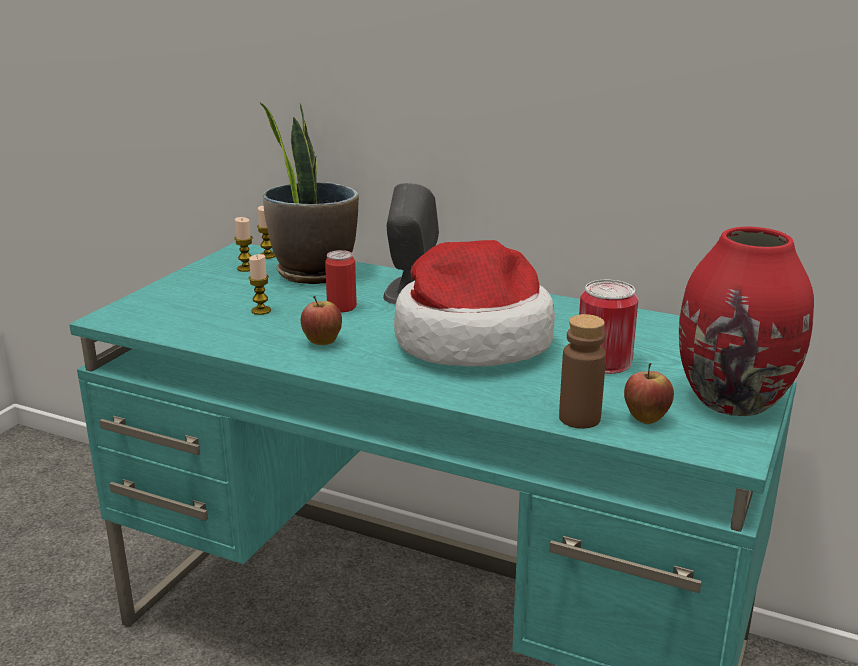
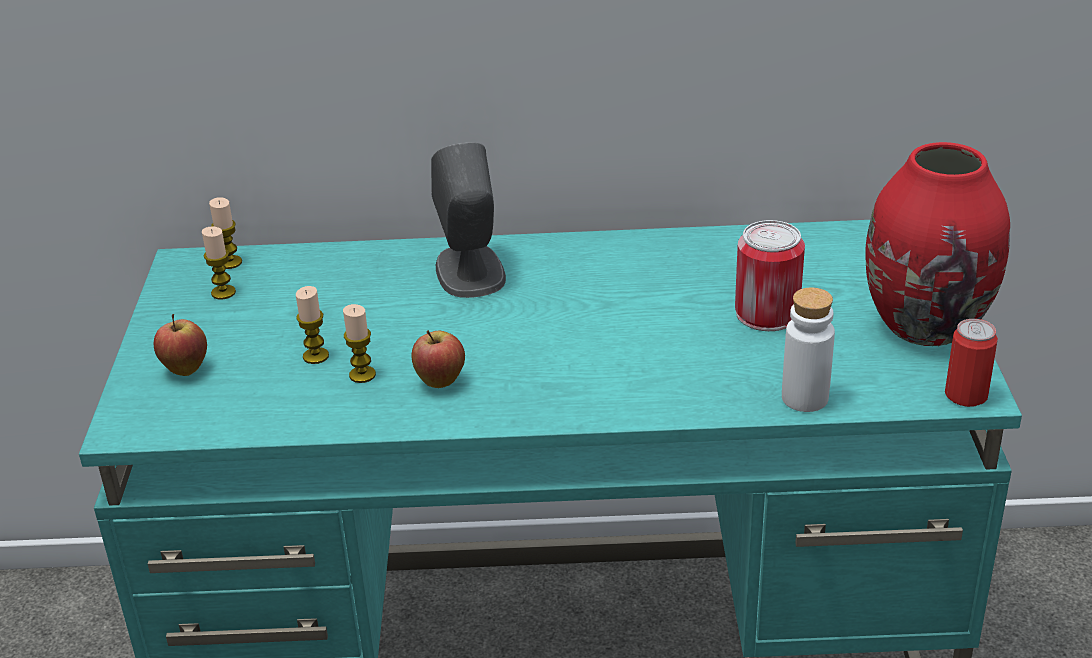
camera: 25 degrees left, 10 degrees up
(277, 327) = (362, 375): none -> candle
(313, 272) = (320, 275): potted plant -> none
(341, 307) = (410, 321): can -> can (966, 395)
(471, 340) = (605, 326): hat -> none
(579, 418) = (805, 398): brown bottle -> white bottle
(645, 419) = (866, 377): apple -> apple (185, 370)

